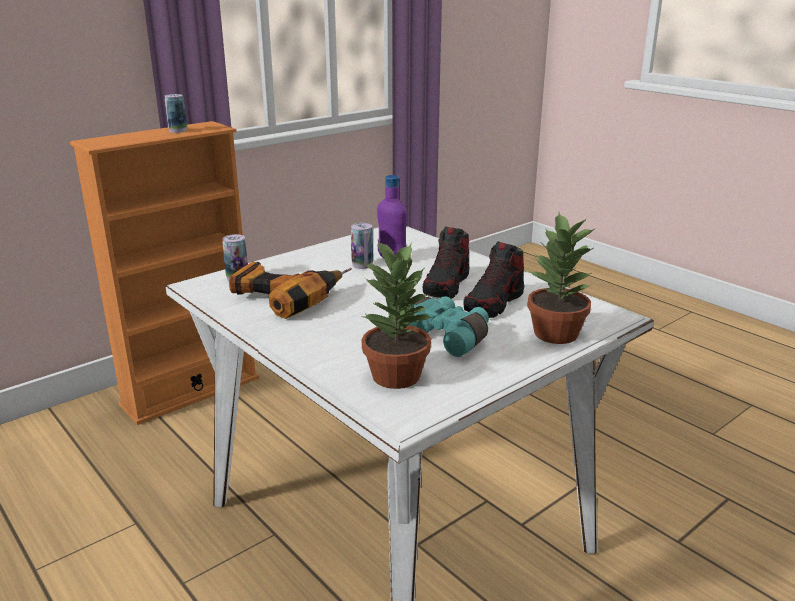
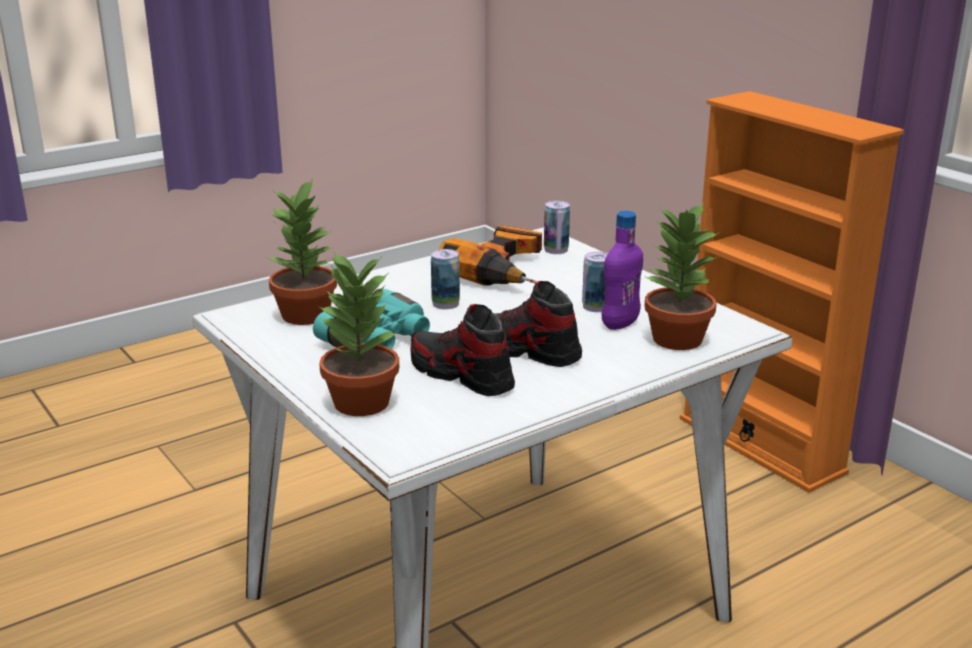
camera: 95 degrees right, 0 degrees up
(178, 130) = (820, 118): can -> can (445, 304)
(414, 245) = (675, 339): none -> potted plant

